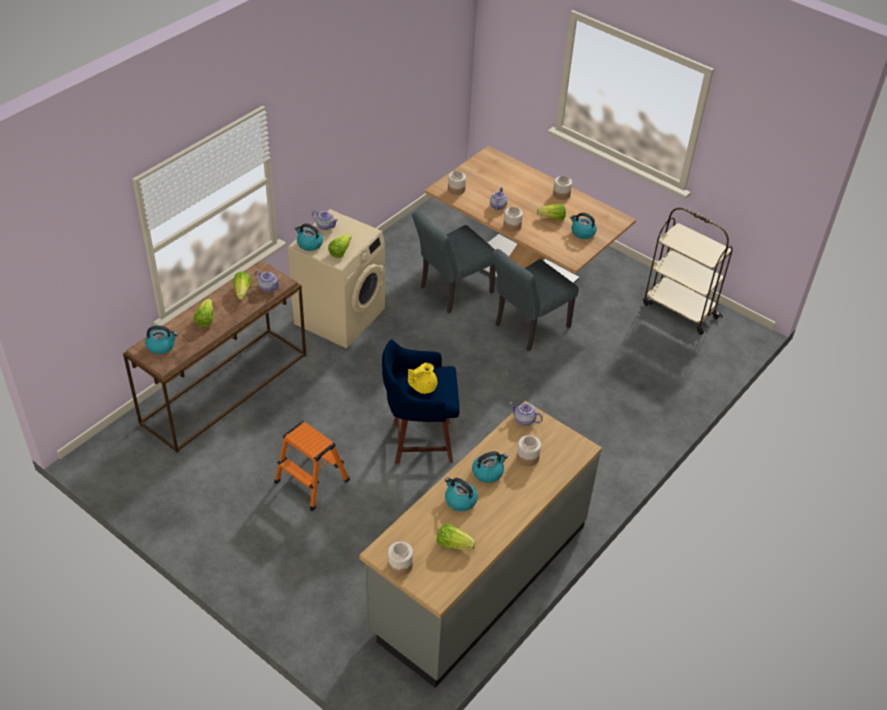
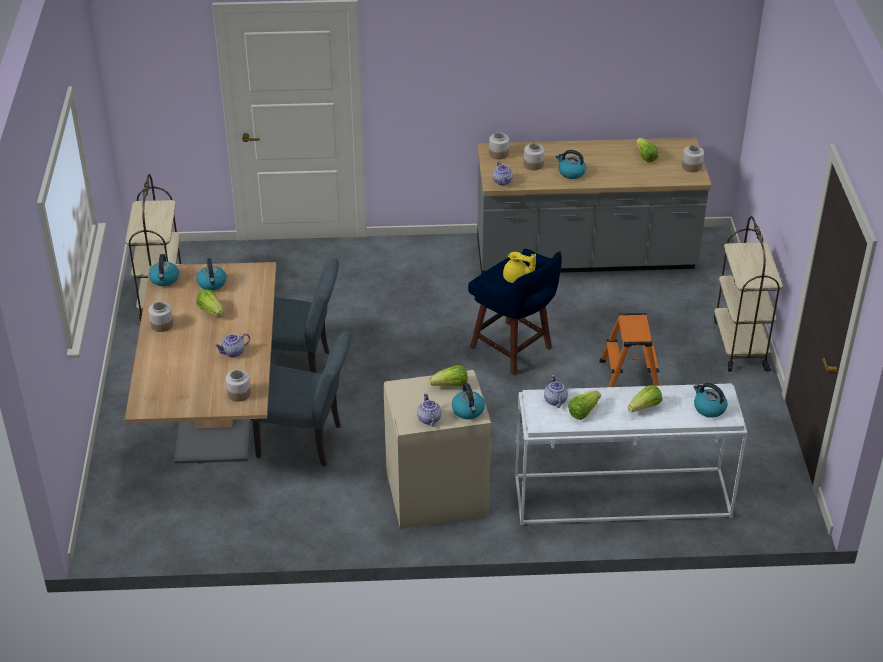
camera: 130 degrees left, 5 degrees down
(225, 387) = (620, 498): brown console table -> white console table
(258, 581) = (740, 344): none -> beige cart
(460, 500) = (610, 171): kettle -> kettle (164, 279)
(512, 225) = (255, 327): jar -> jar (498, 154)

